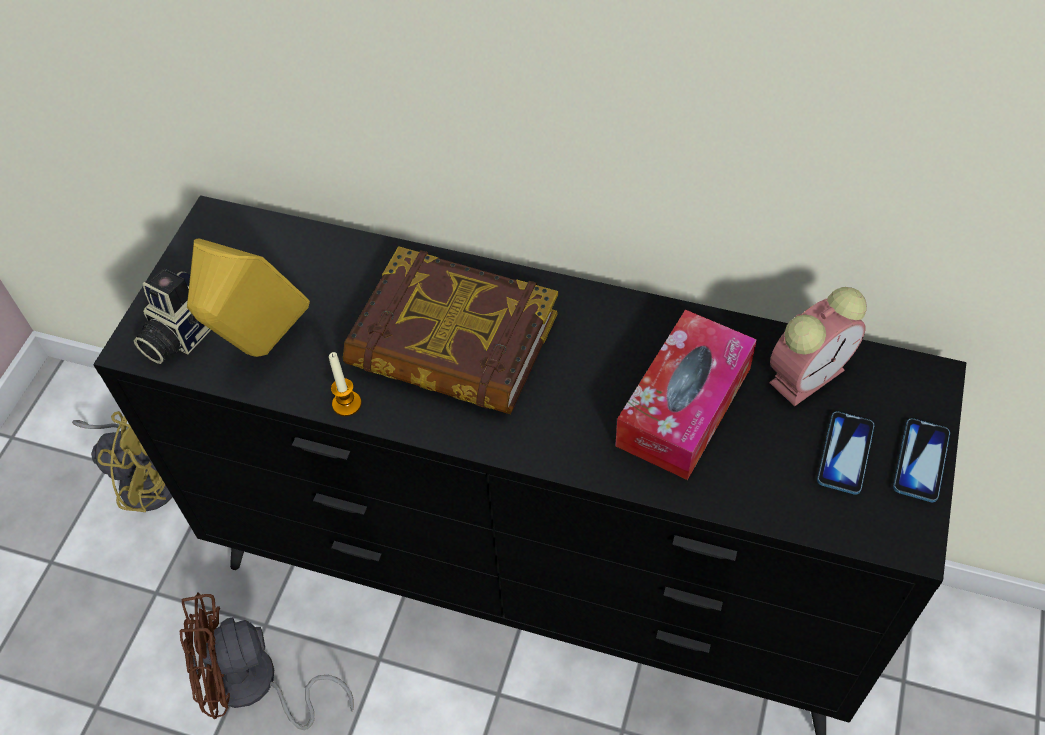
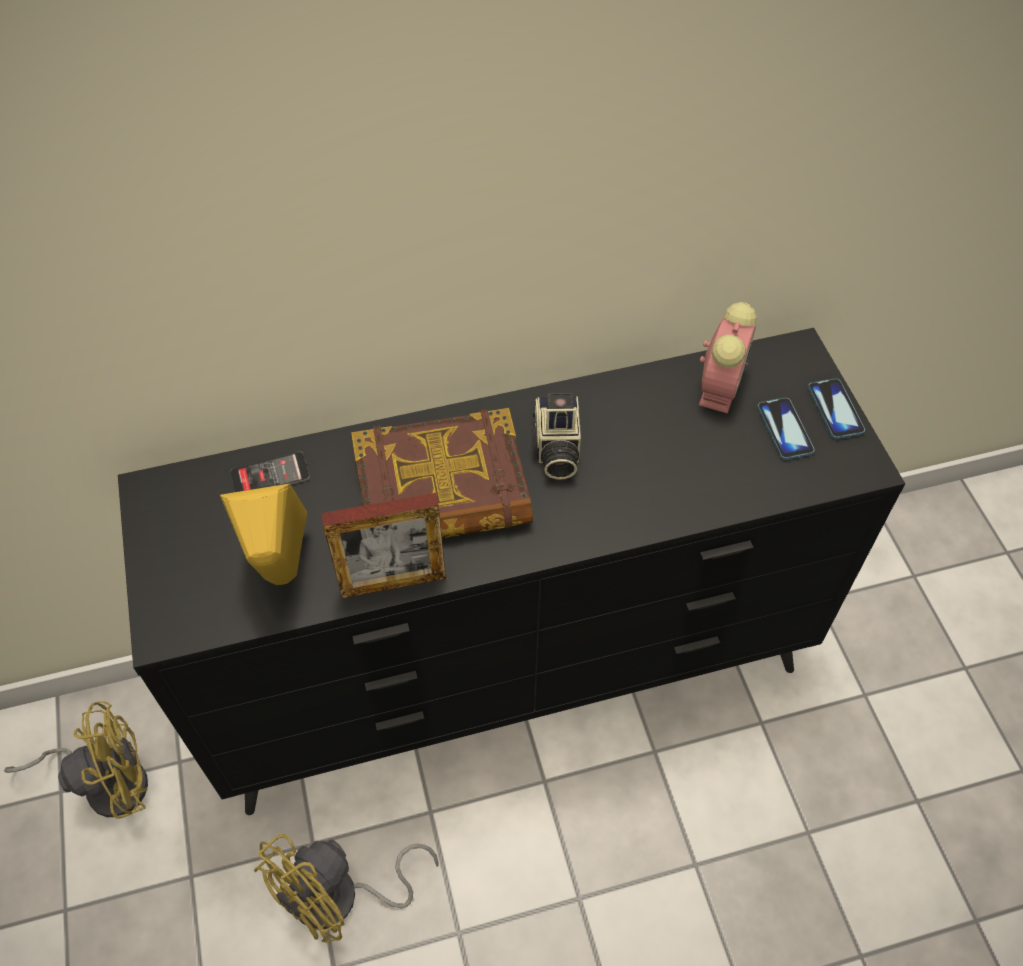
camera: 35 degrees left, 0 degrees up
(182, 332) = (197, 598): camera -> camera (555, 449)
(255, 687) = (340, 898): brown fan -> yellow fan
(317, 255) = (270, 475): none -> phone
(347, 404) = (393, 582): candle -> picture frame
(684, 406) = (653, 452): tissue box -> none

